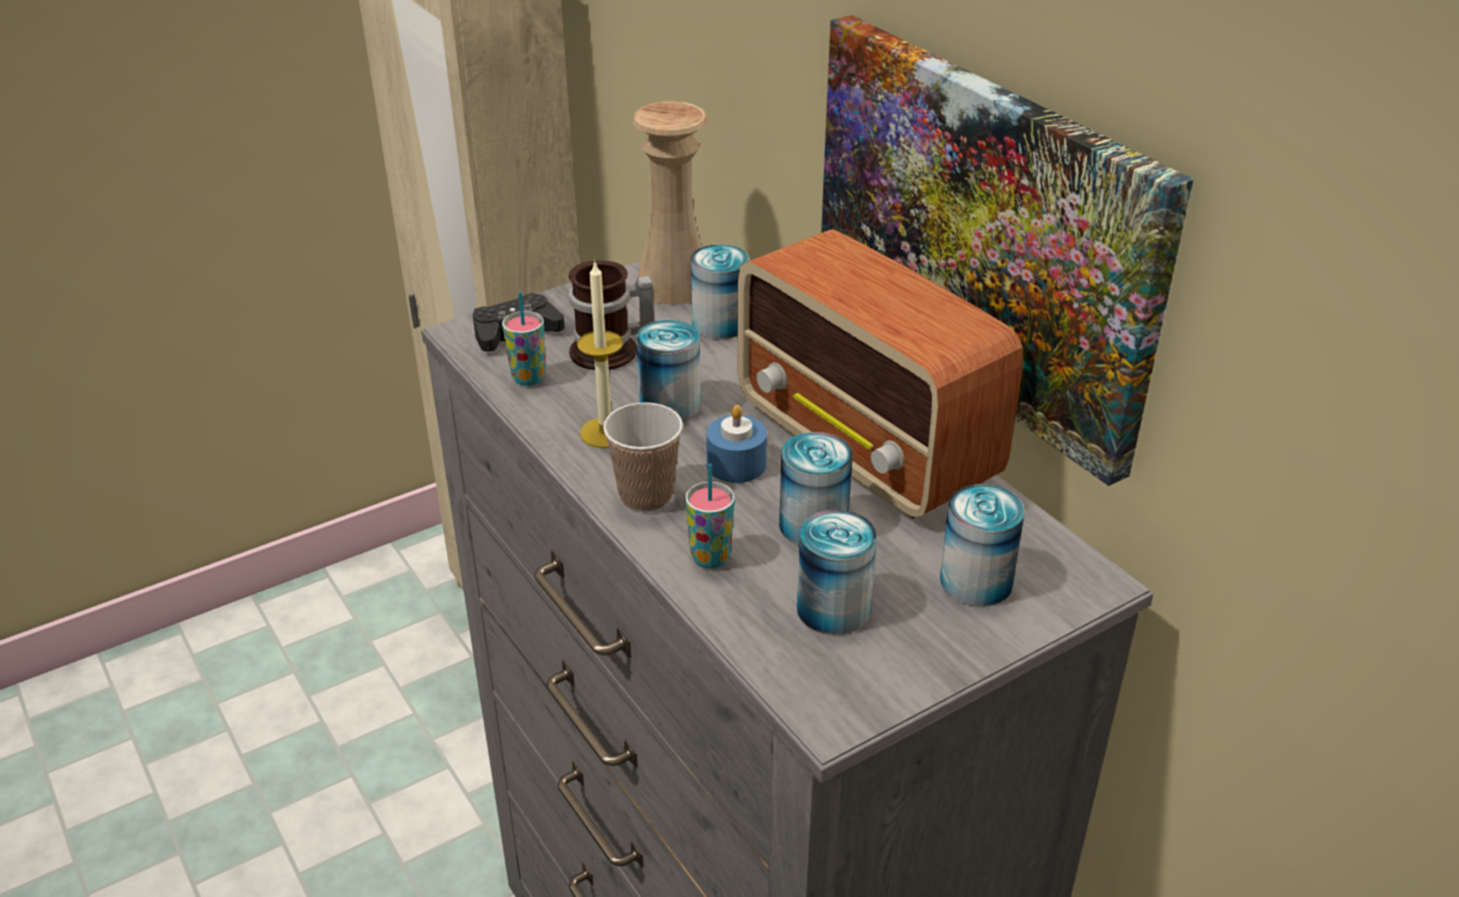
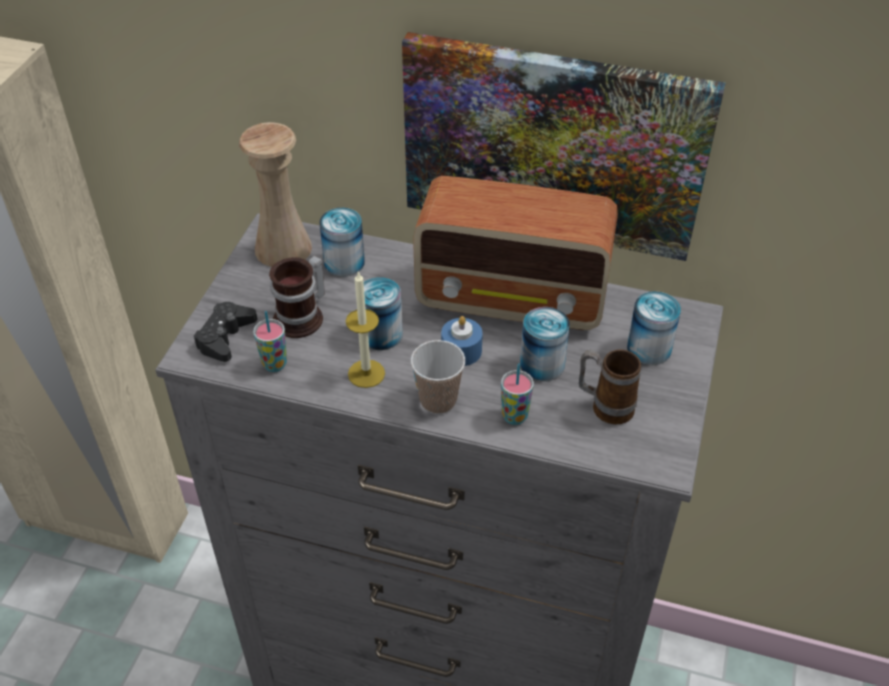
camera: 40 degrees left, 10 degrees up
(833, 609) = (604, 406): can -> mug

